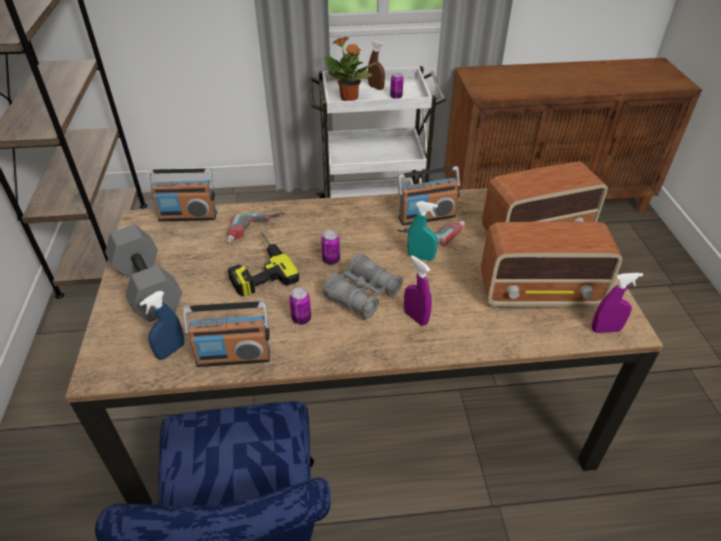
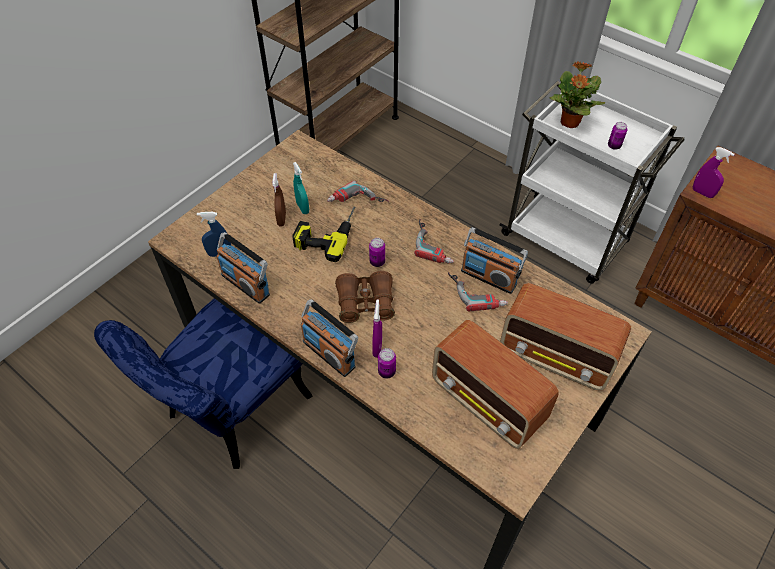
camera: 45 degrees right, 10 degrees up
(145, 287) = (251, 199): grey dumbbell -> none
(188, 215) = (330, 160): radio -> radio (329, 353)
(301, 319) = (309, 290): can -> can (386, 372)
(359, 220) = (435, 244): none -> power drill
(362, 294) = (365, 303): grey binoculars -> brown binoculars
(376, 87) = (608, 125): brown spray bottle -> brown spray bottle (281, 219)
(421, 257) = (440, 306): turquoise spray bottle -> turquoise spray bottle (302, 208)
(605, 329) = (496, 469): purple spray bottle -> purple spray bottle (702, 193)

